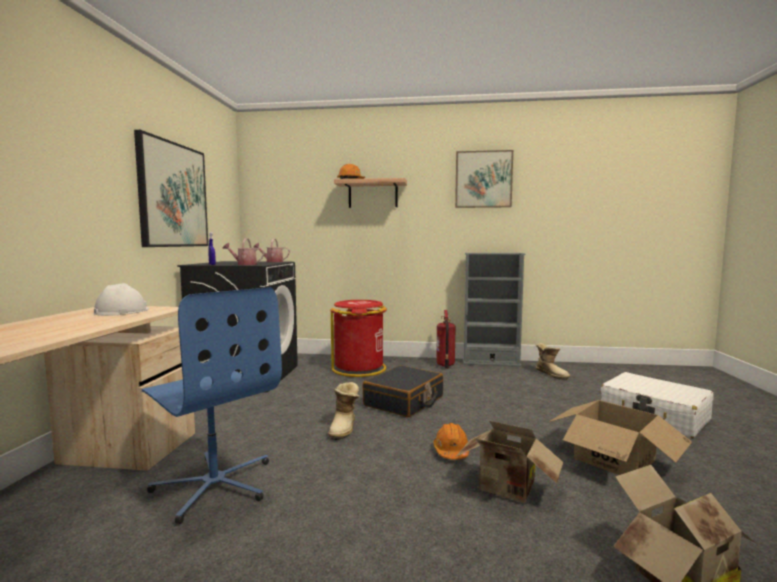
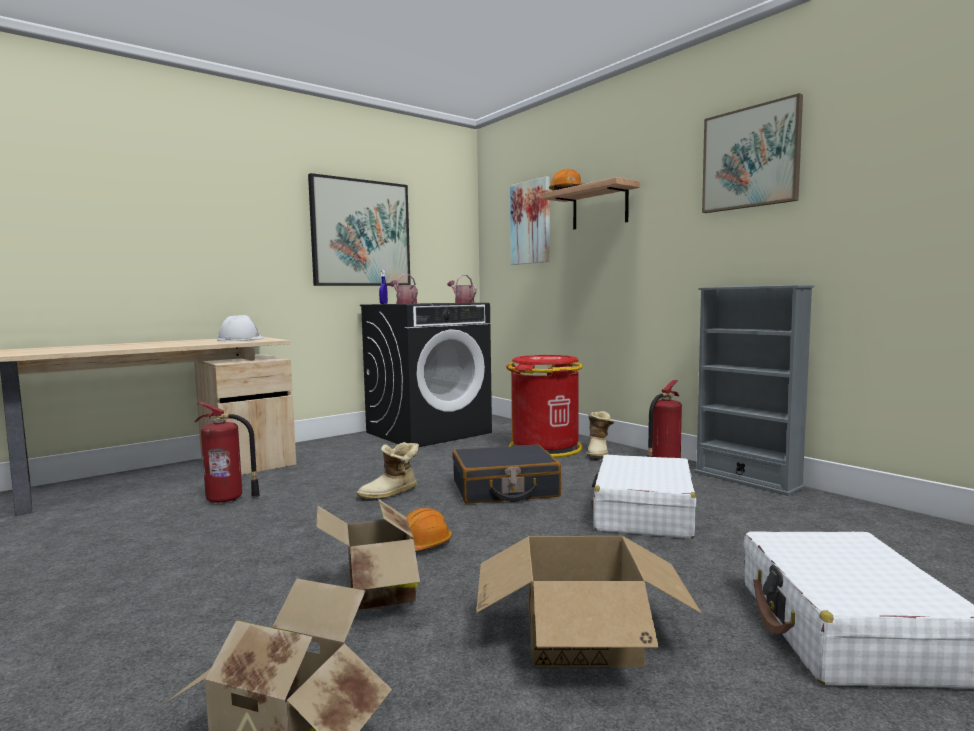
camera: 45 degrees right, 0 degrees up
(215, 485) = (227, 499): blue office chair -> fire extinguisher
(304, 198) = (531, 222): none -> picture
(496, 392) = (643, 513): none -> white suitcase
(551, 374) = (815, 519): boot -> boot (599, 453)

